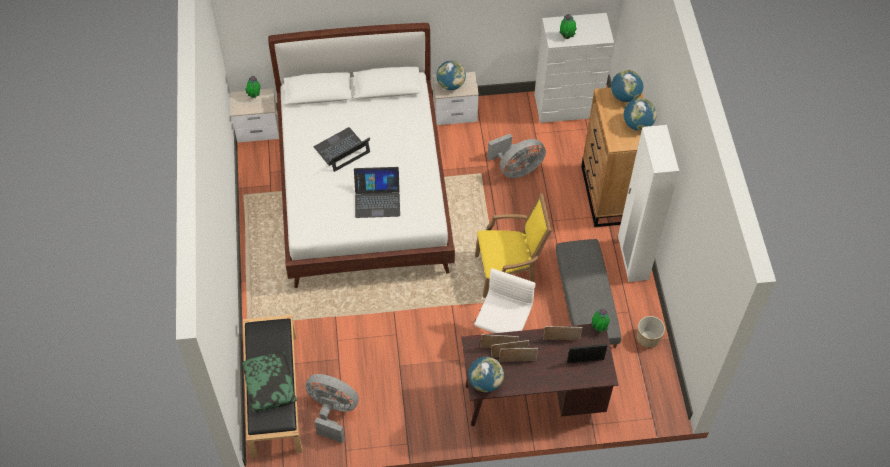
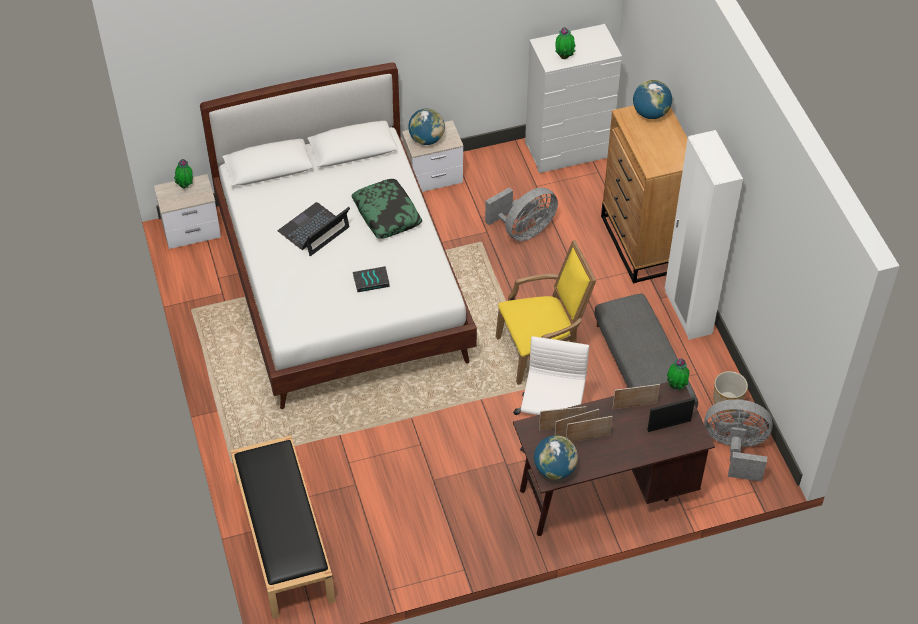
camera: 10 degrees left, 5 degrees down
(270, 385) = (283, 521): pillow -> pillow (387, 214)
(332, 412) = (362, 547): grey fan -> grey fan (735, 450)
(377, 199) = (371, 280): laptop -> book
(637, 124) = (673, 142): globe -> none

